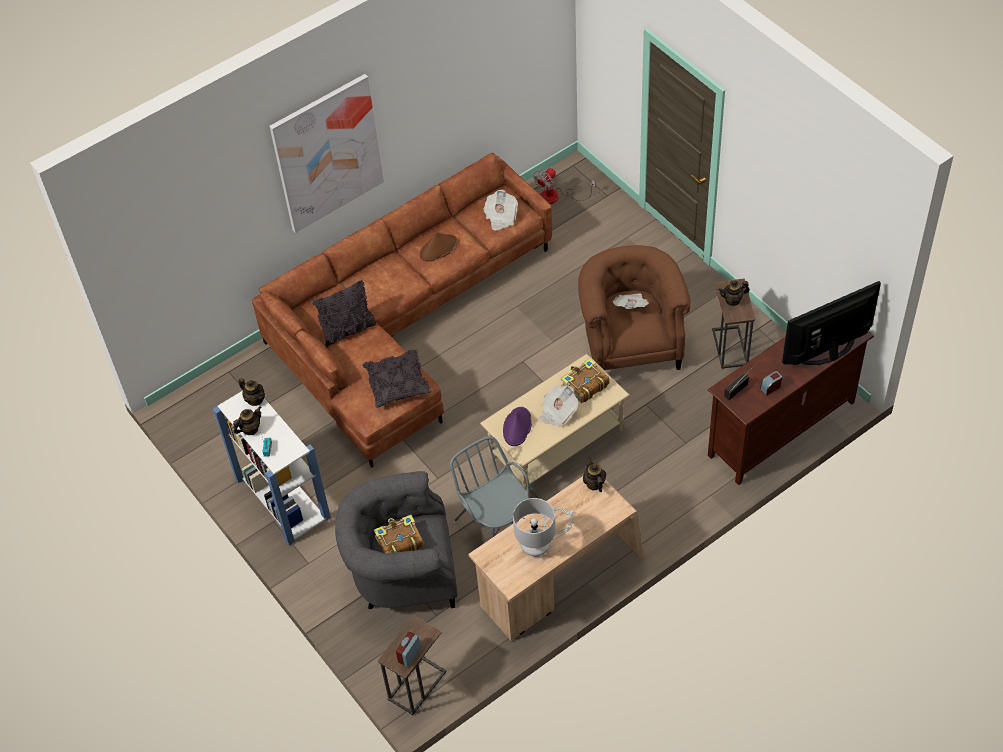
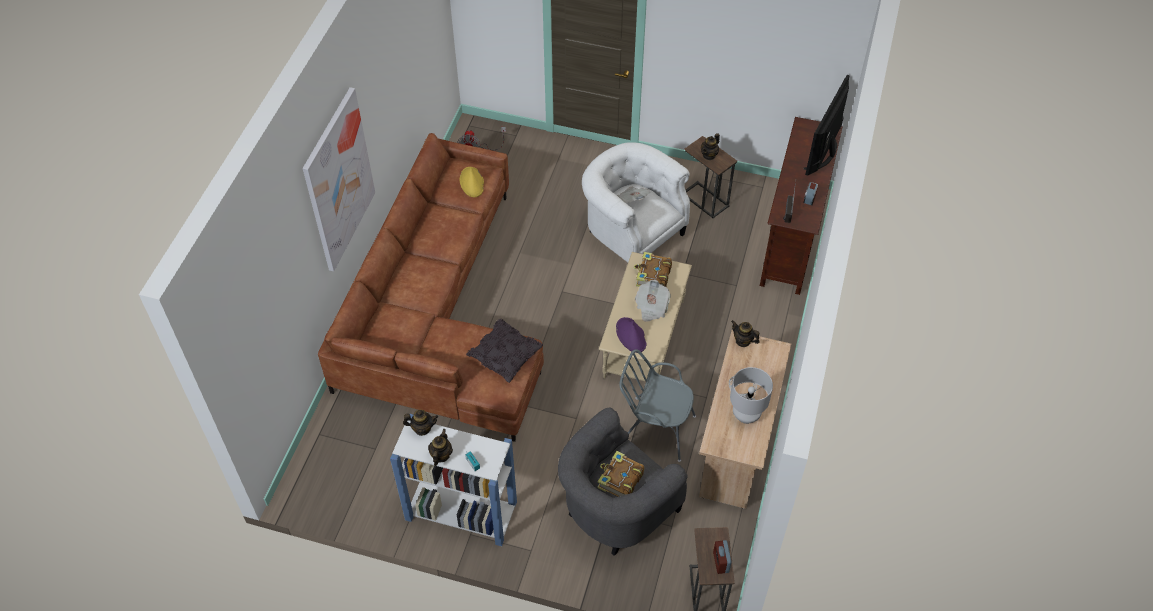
camera: 40 degrees left, 0 degrees up
(348, 330) = (422, 336): black pillow -> none
(438, 248) = (442, 231): brown hat -> none
(500, 217) = (472, 183): newspaper -> yellow hat
(630, 342) = (631, 234): brown armchair -> white armchair

